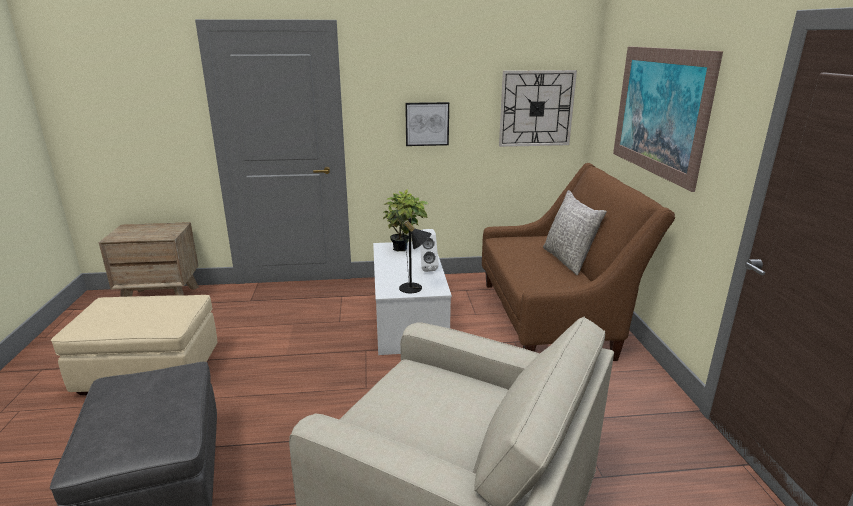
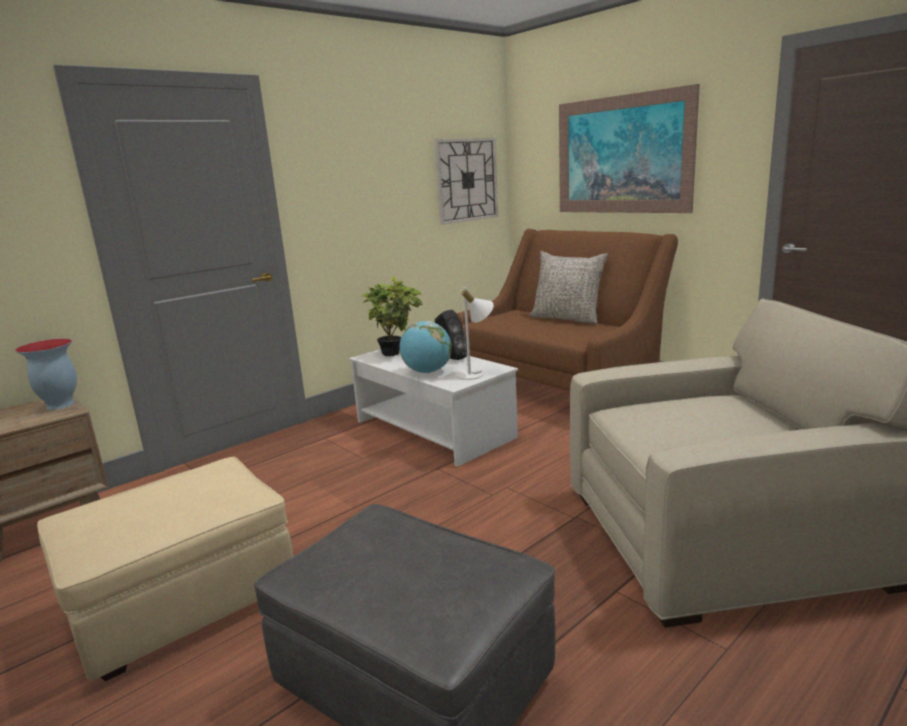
camera: 35 degrees left, 5 degrees down
(172, 230) = (59, 405): none -> vase
(391, 274) = (427, 372): none -> globe
(414, 289) = (475, 374): black table lamp -> white table lamp
(427, 124) = (370, 205): picture -> none
(427, 268) = (451, 358): white speaker -> black speaker

